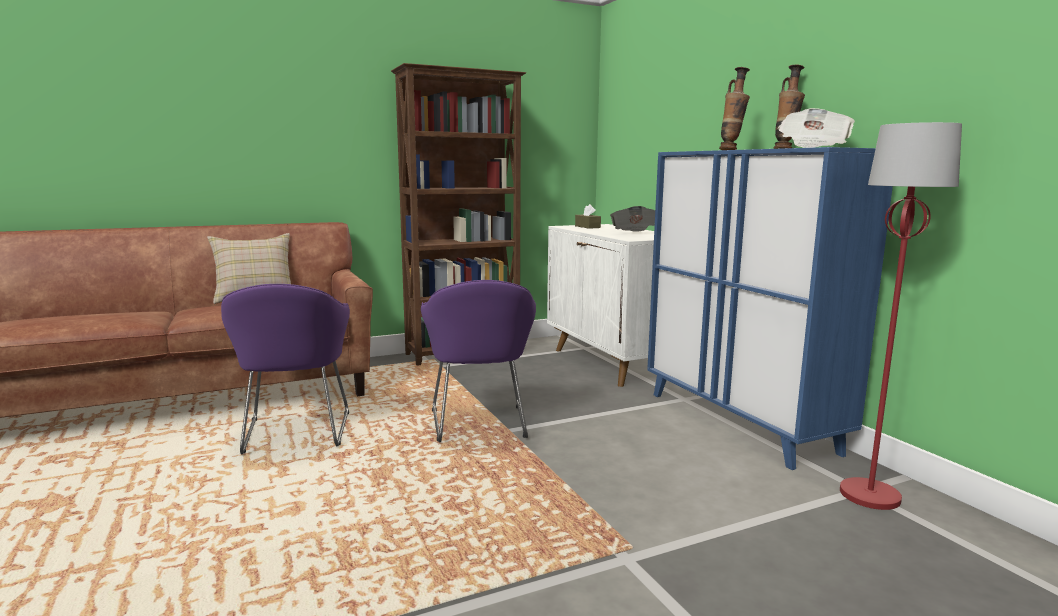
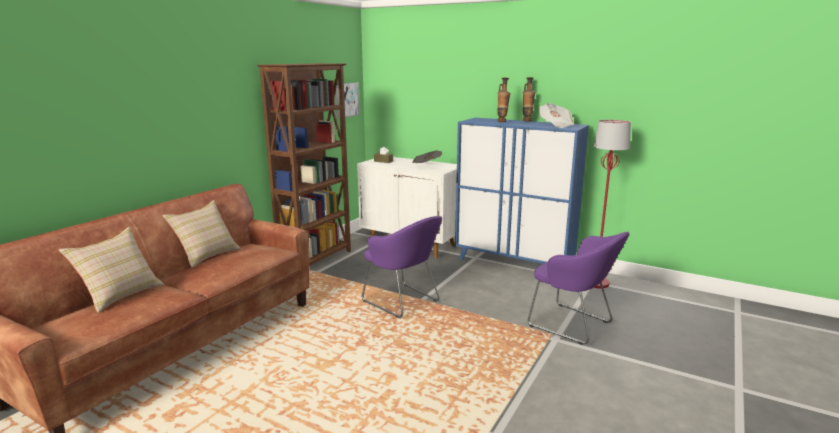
camera: 35 degrees left, 5 degrees up
(104, 311) = (120, 295): none -> beige pillow
(295, 435) = (310, 342): purple armchair -> purple armchair (573, 325)
(559, 137) = (346, 99): none -> picture

